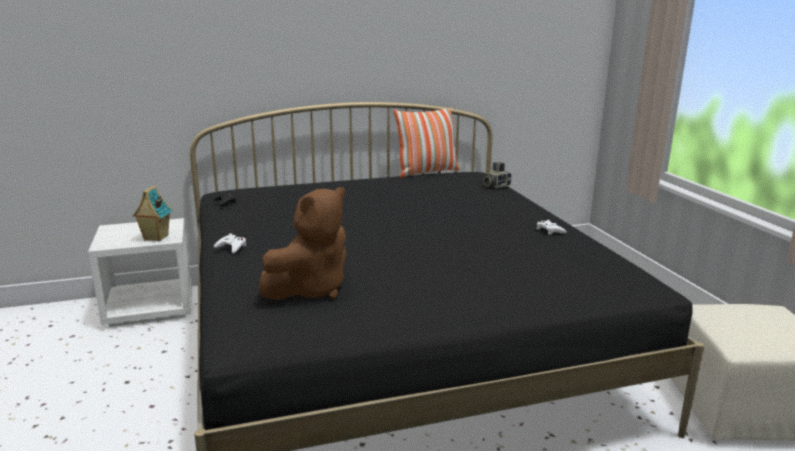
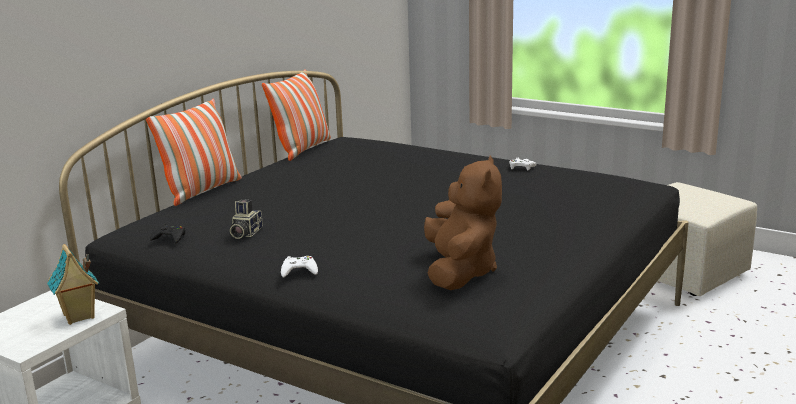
camera: 40 degrees left, 0 degrees up
(309, 181) = (201, 191): none -> pillow
(496, 185) = (397, 144): camera -> camera (245, 233)

